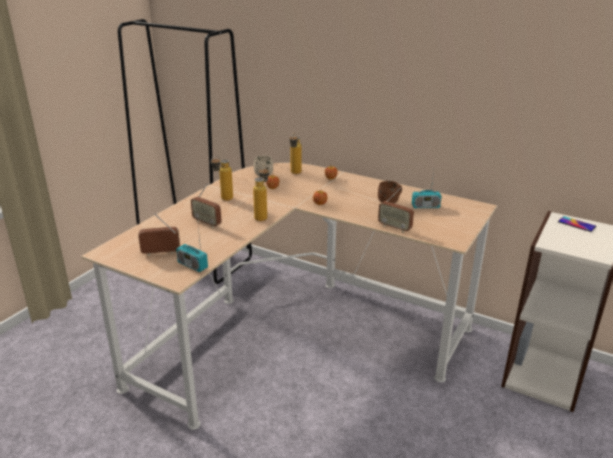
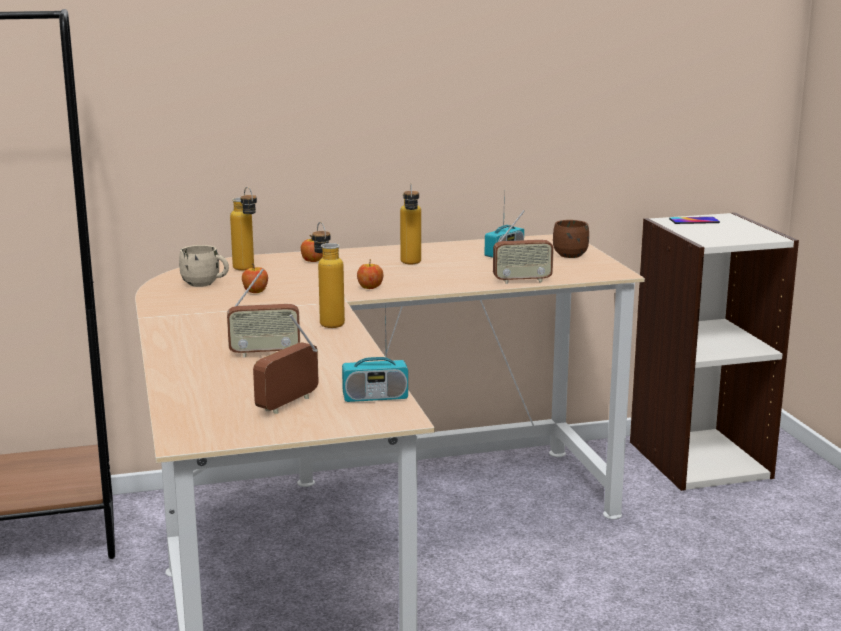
camera: 45 degrees left, 10 degrees down
(223, 200) = (215, 325): bottle -> bottle (411, 264)
(390, 201) = (452, 261): brown mug -> brown mug (570, 253)

